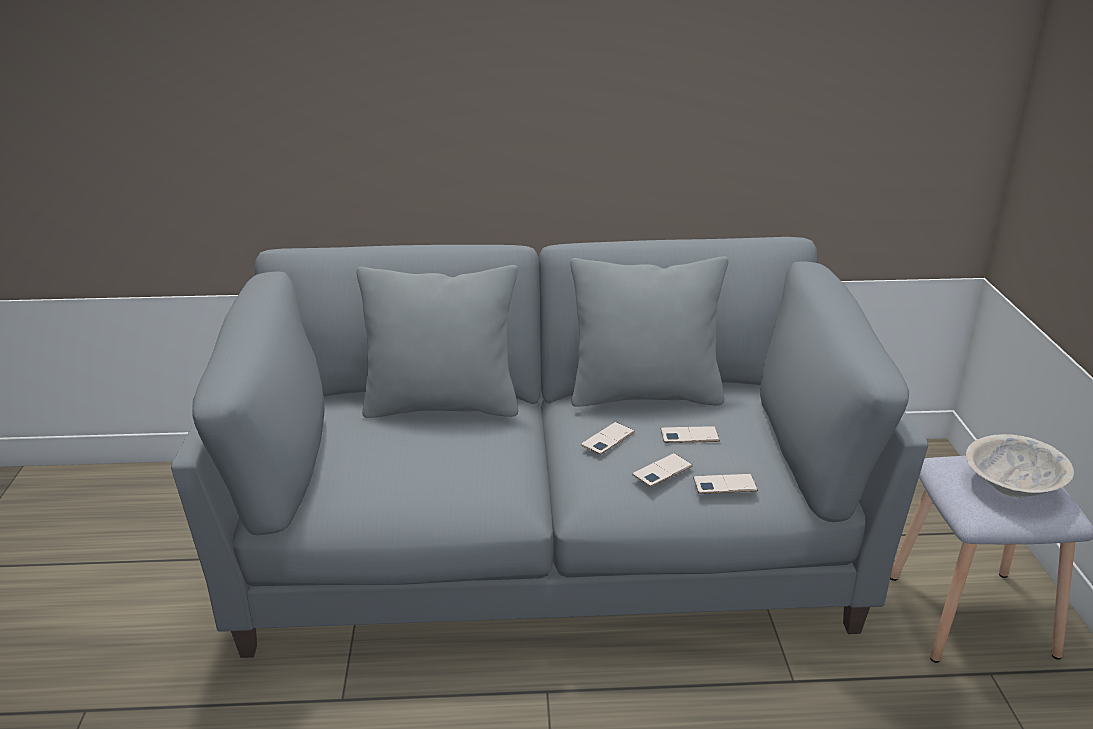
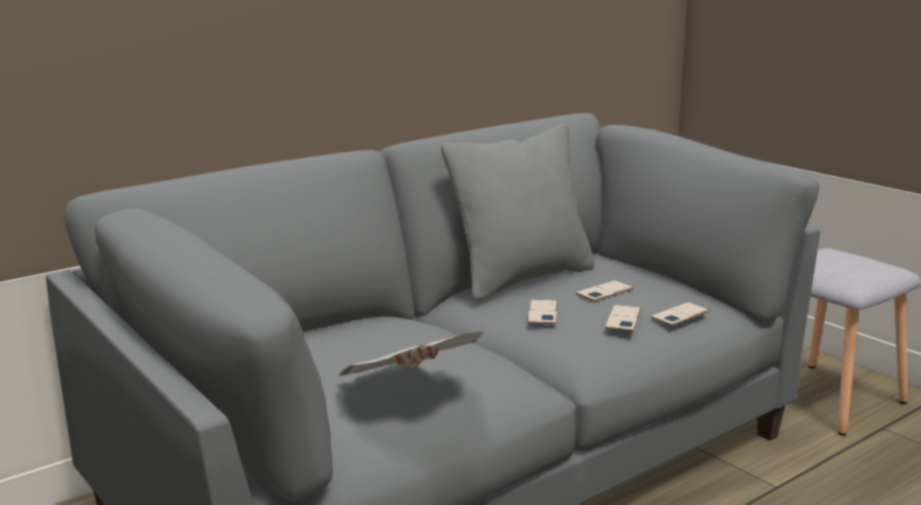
camera: 35 degrees left, 10 degrees down
(406, 478) = (410, 392): none -> newspaper
(442, 405) = (349, 332): grey pillow -> none
(1013, 485) = (849, 263): beige bowl -> none

